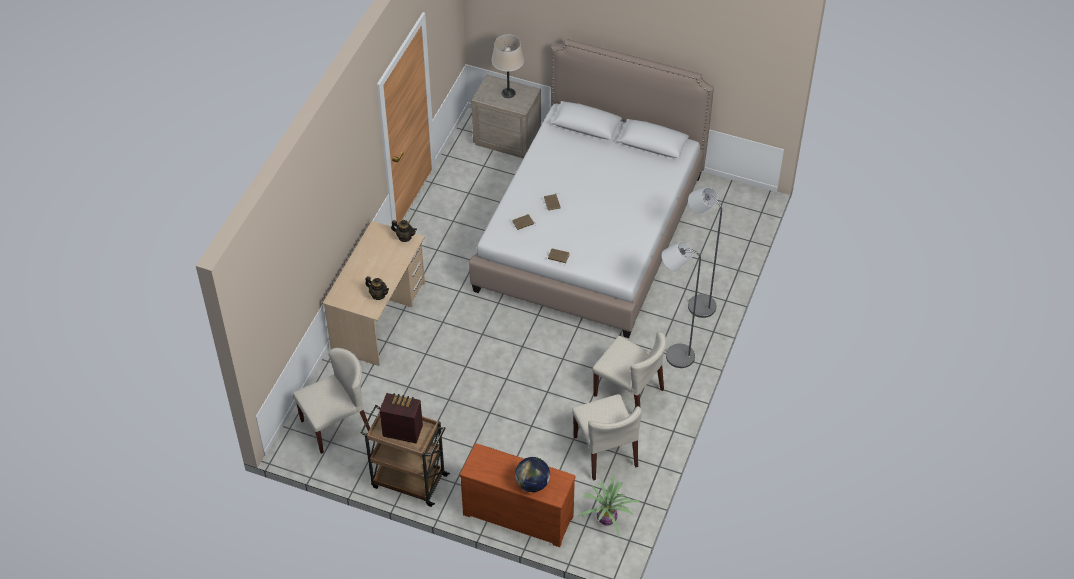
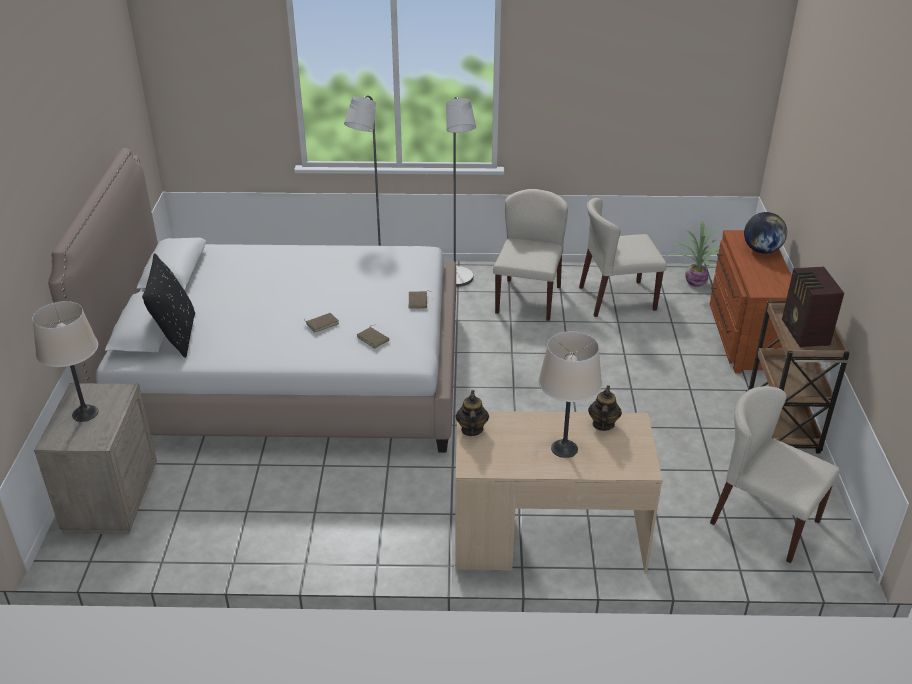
camera: 110 degrees left, 15 degrees down
(368, 271) = (564, 449): none -> beige table lamp
(572, 136) = (176, 336): none -> black pillow
(605, 452) = (616, 299): beige chair -> beige chair turned 150 degrees counterclockwise

